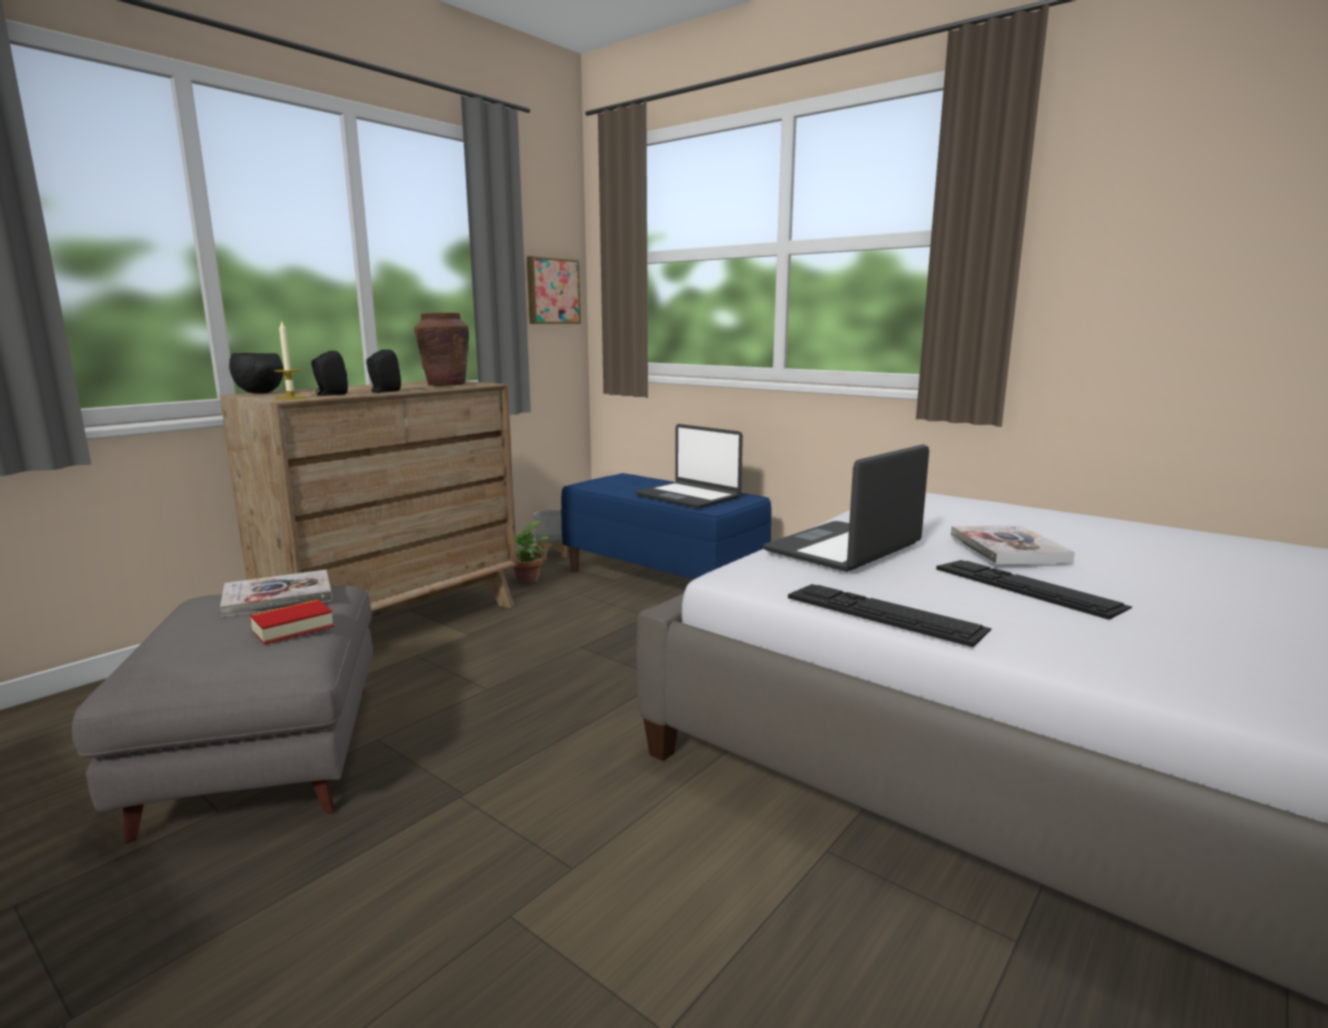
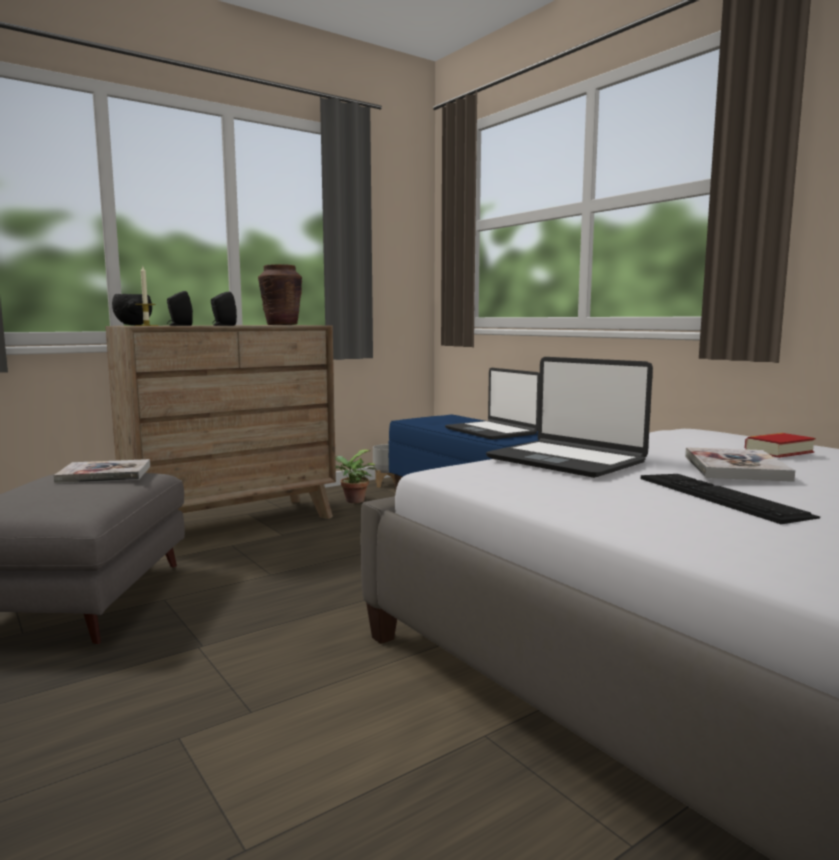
camera: 15 degrees right, 5 degrees down
(293, 628) = (94, 493): book -> book (779, 451)
(552, 291) = (400, 257): picture -> none
(844, 549) = (566, 460): laptop -> laptop turned 105 degrees counterclockwise
(883, 613) = (546, 503): keyboard -> none

